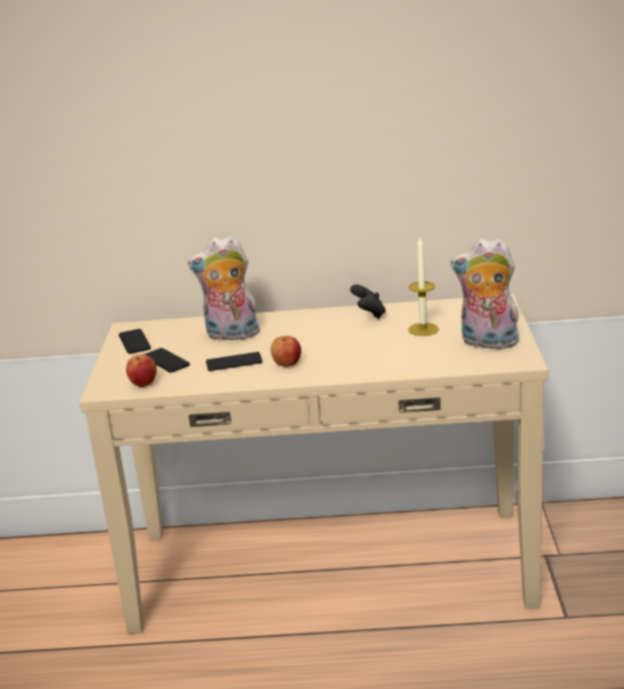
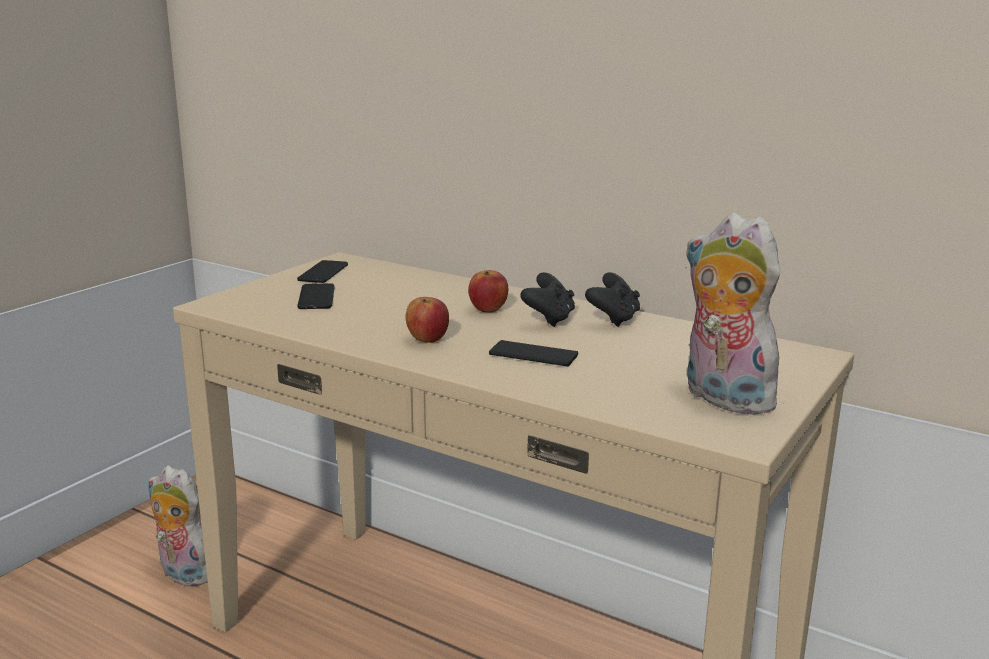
camera: 30 degrees right, 5 degrees down
(143, 384) = (255, 310): apple -> apple (488, 310)
(231, 335) = (423, 294): plush toy -> plush toy (183, 574)
(234, 362) = (377, 320): phone -> phone (533, 355)
(334, 327) = (549, 319): none -> black game controller
(423, 329) = (656, 355): candle -> none

